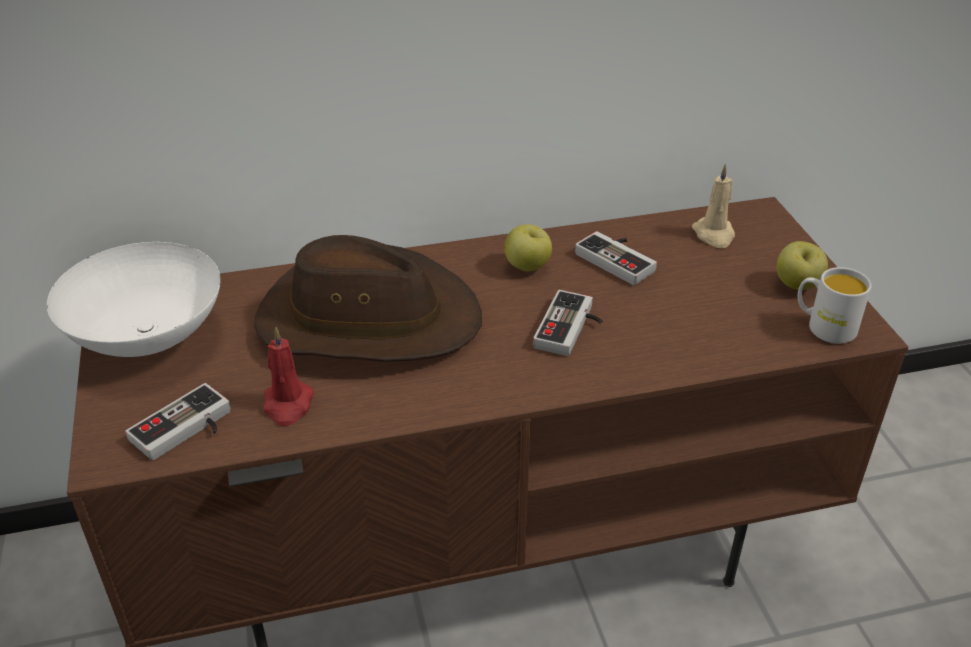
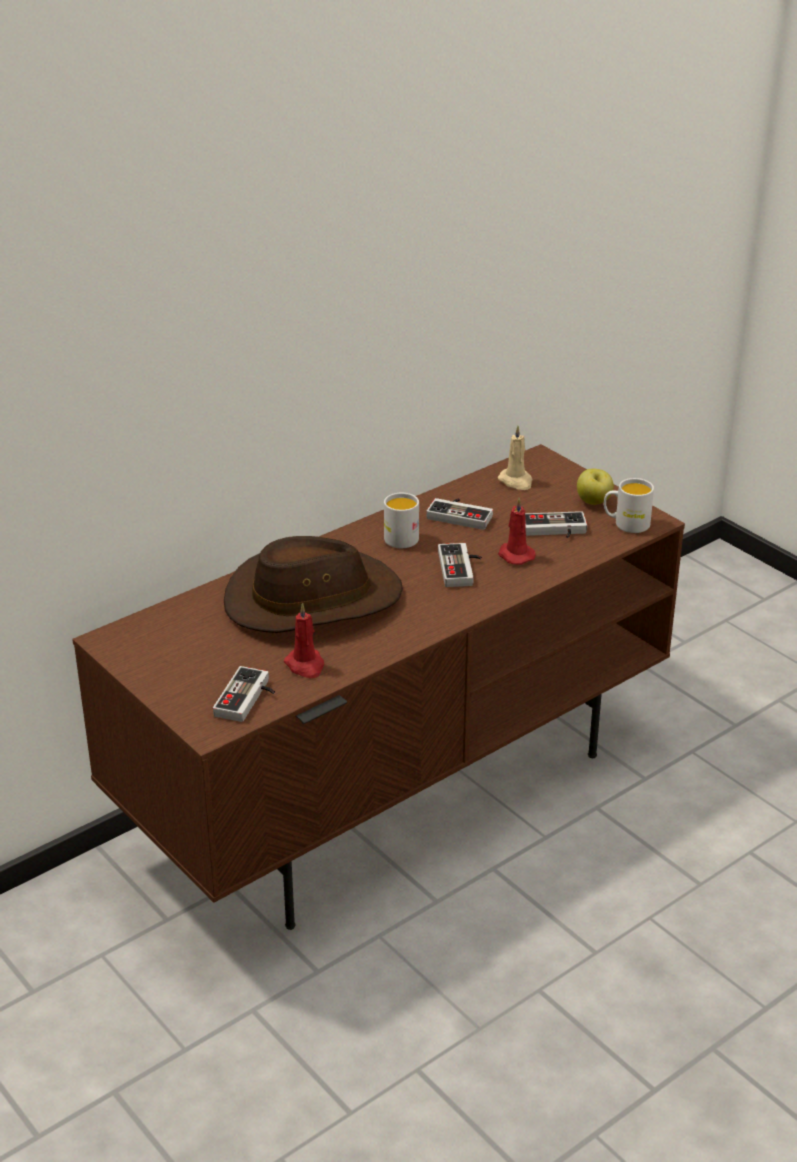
camera: 25 degrees left, 5 degrees down
(151, 337) = (160, 653): white bowl -> none
(527, 267) = (399, 536): apple -> white mug
(650, 329) = (515, 555): none -> red candle
(722, 310) = (554, 531): none -> game controller

